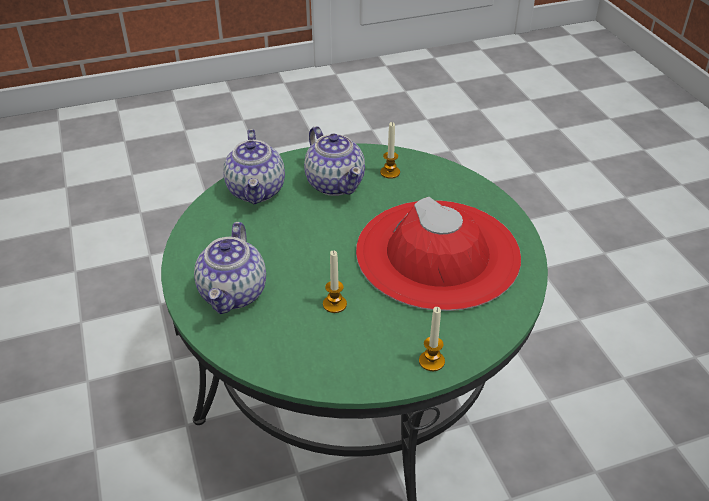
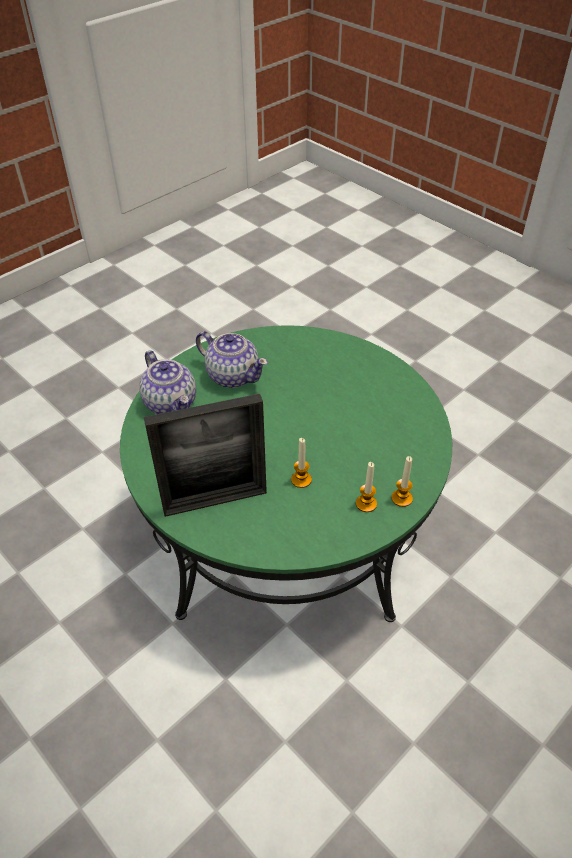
camera: 25 degrees left, 5 degrees up
(234, 294) = (215, 500): teapot -> picture frame
(390, 172) = (271, 352): candle -> candle (366, 504)
(437, 254) = (351, 410): red hat -> none

